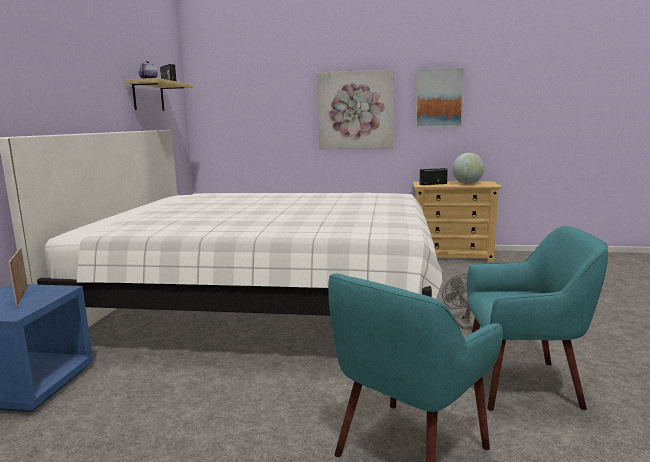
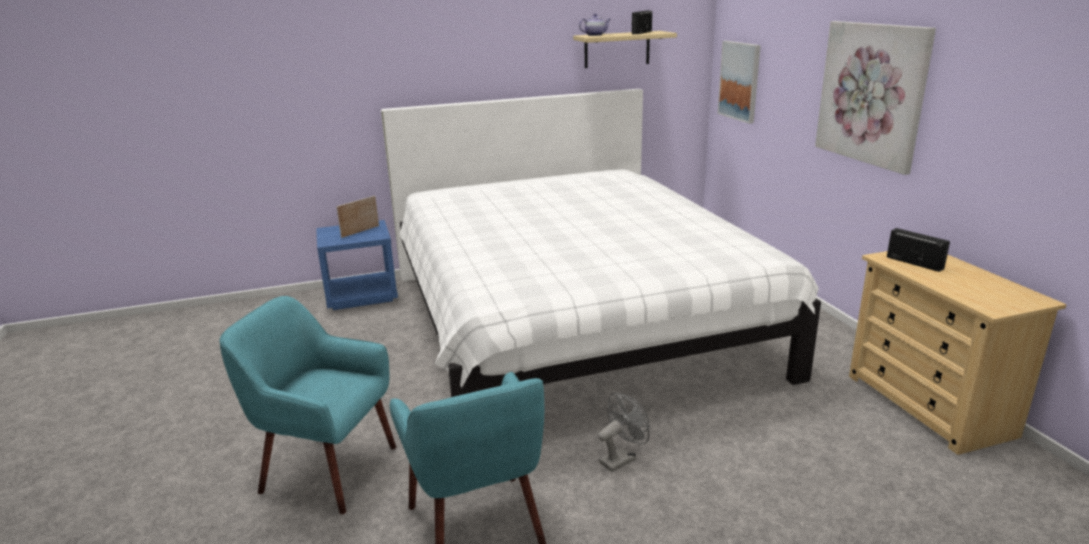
camera: 65 degrees right, 10 degrees up
(439, 98) = (1001, 96): picture -> picture (740, 81)
(467, 183) = (972, 287): globe -> none

